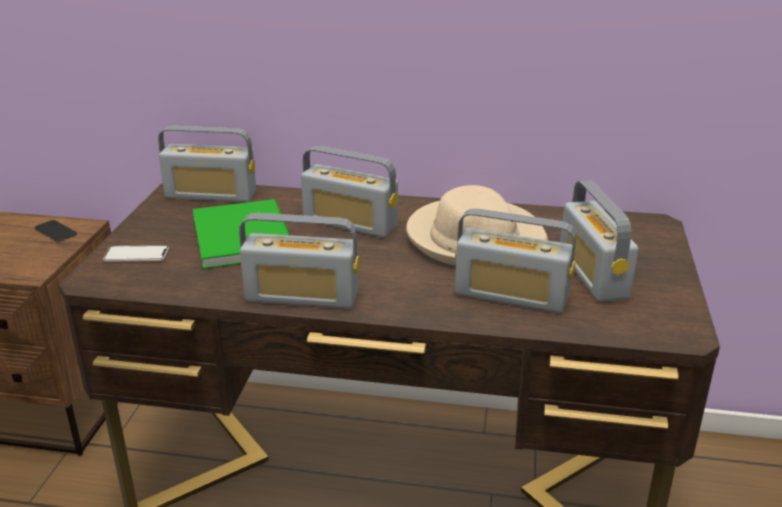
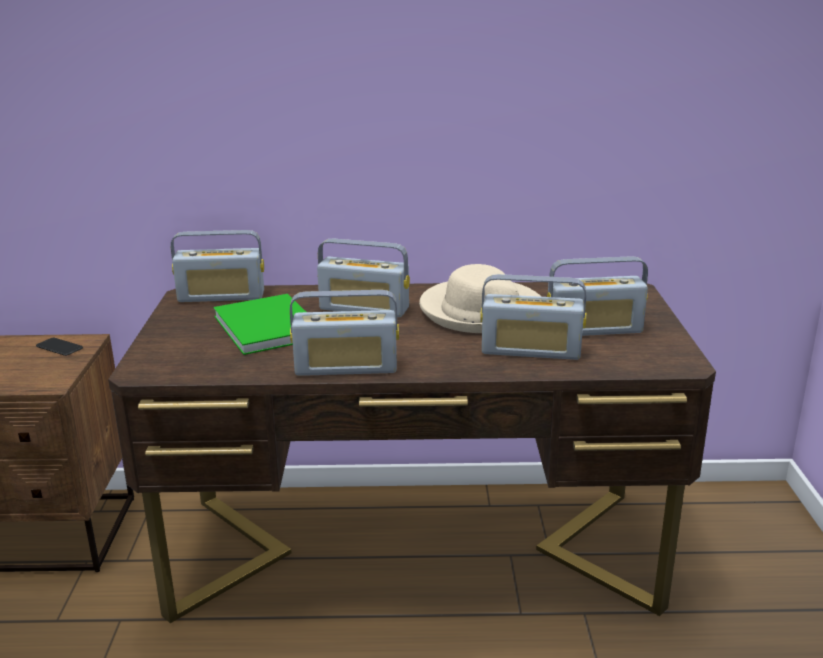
camera: 10 degrees left, 5 degrees down
(136, 255) = (173, 349): phone -> none
(593, 274) = (594, 329): radio -> radio turned 75 degrees counterclockwise

